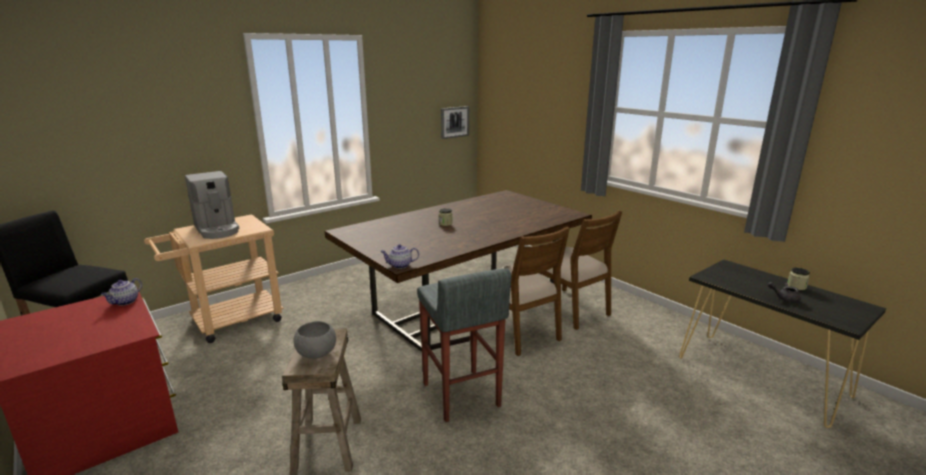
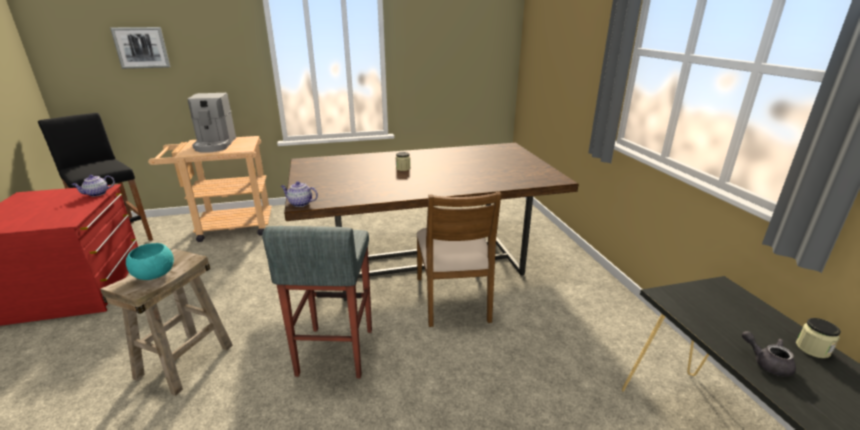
camera: 25 degrees right, 5 degrees up
(316, 353) = (154, 274): grey bowl -> turquoise bowl
(454, 122) = (489, 64): picture -> picture (141, 47)
(568, 308) = (533, 288): brown chair -> none

